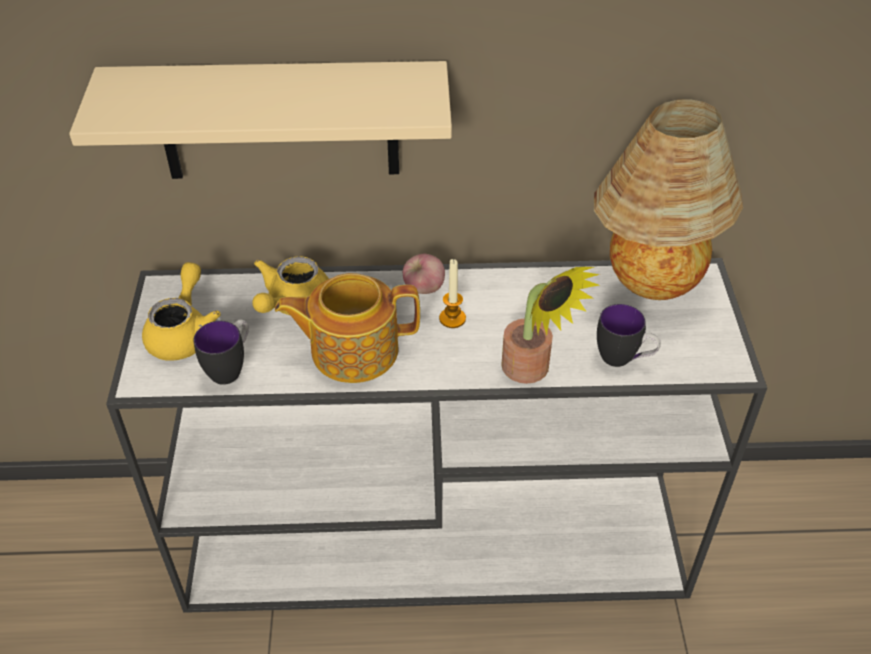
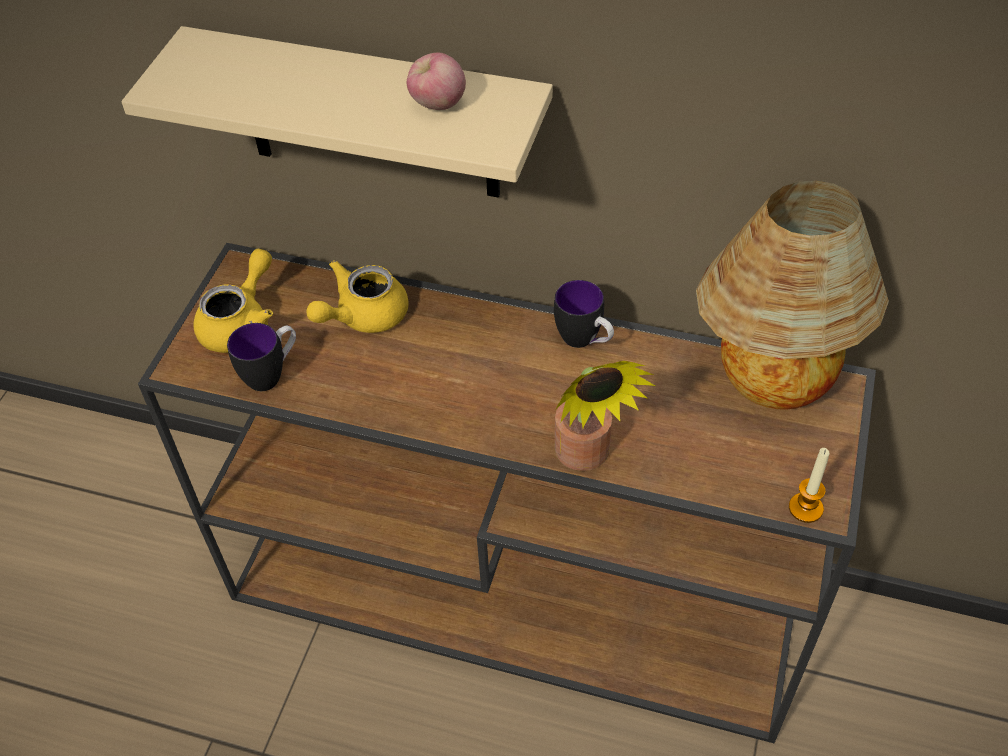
camera: 20 degrees right, 5 degrees up
(352, 350) = (403, 384): teapot -> none
(424, 289) = (509, 330): apple -> apple (437, 105)
(440, 538) = (518, 595): white console table -> brown console table
(452, 318) = (525, 373): candle -> candle (805, 508)
(623, 360) = (698, 469): mug -> mug (584, 342)

